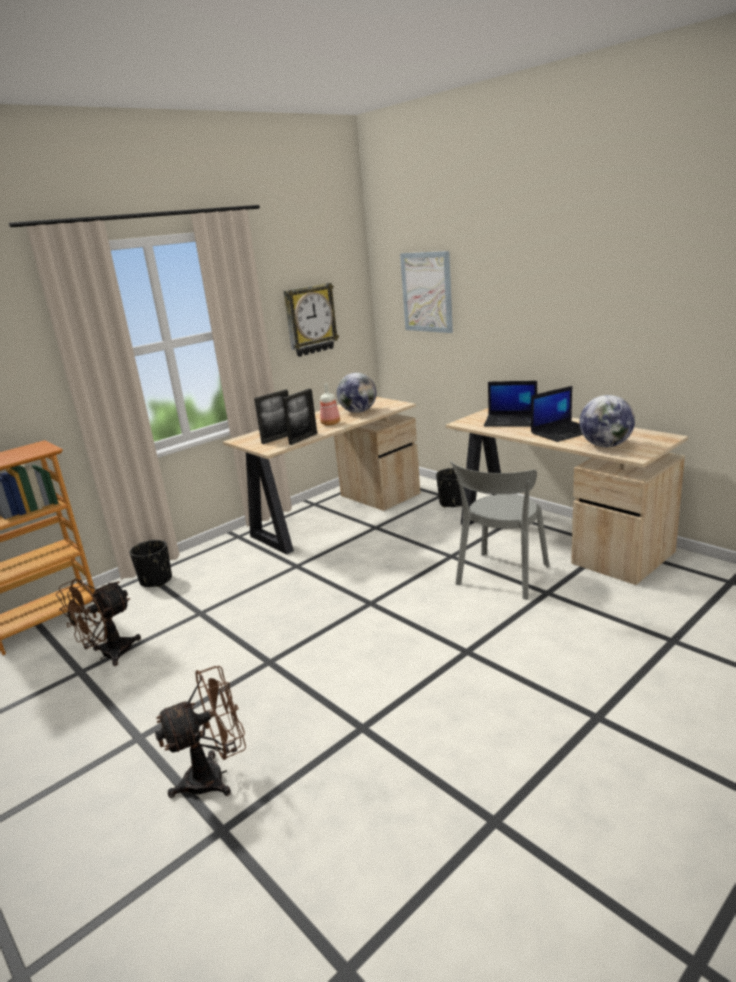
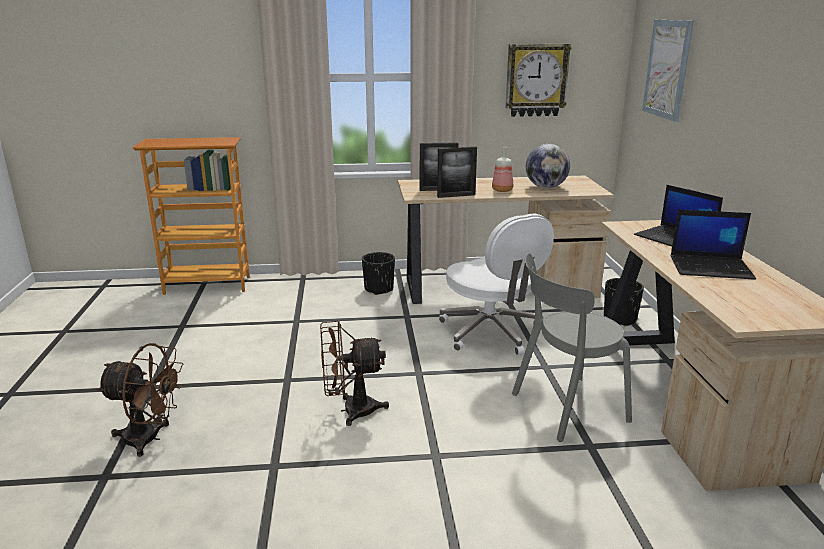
camera: 35 degrees right, 0 degrees up
(108, 655) = (209, 323): brown fan -> brown fan (350, 410)
(156, 580) = (302, 285): black planter -> black planter (379, 289)
(380, 549) = (491, 333): none -> white office chair
(605, 446) = (730, 298): globe -> none

